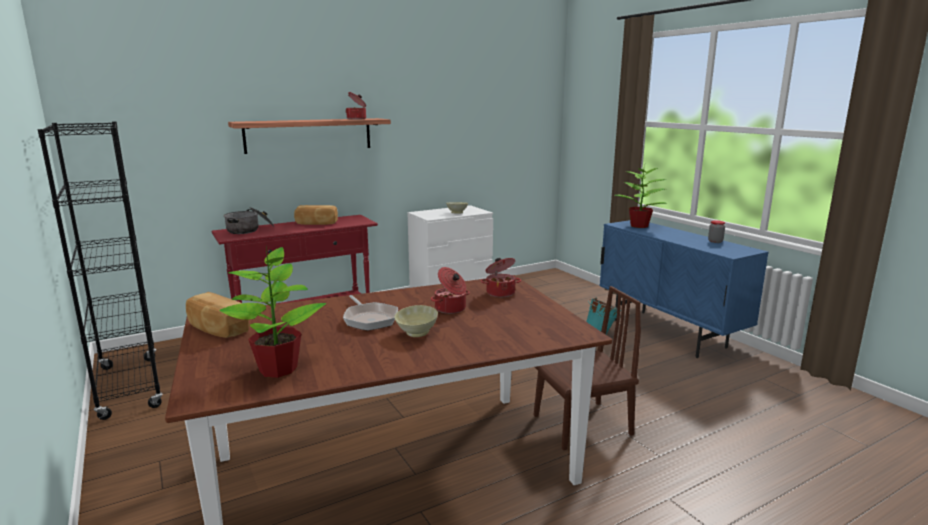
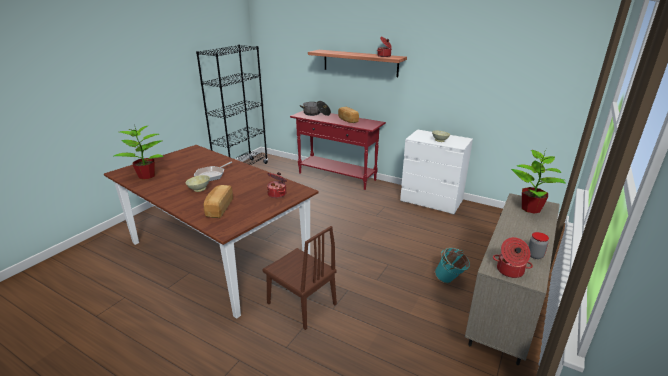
camera: 60 degrees right, 10 degrees up
(217, 329) = (182, 154): bread -> bread (218, 208)
(451, 309) = (239, 188): cooking pot -> cooking pot (510, 271)
(668, 333) = (502, 318): blue cabinet -> beige cabinet

